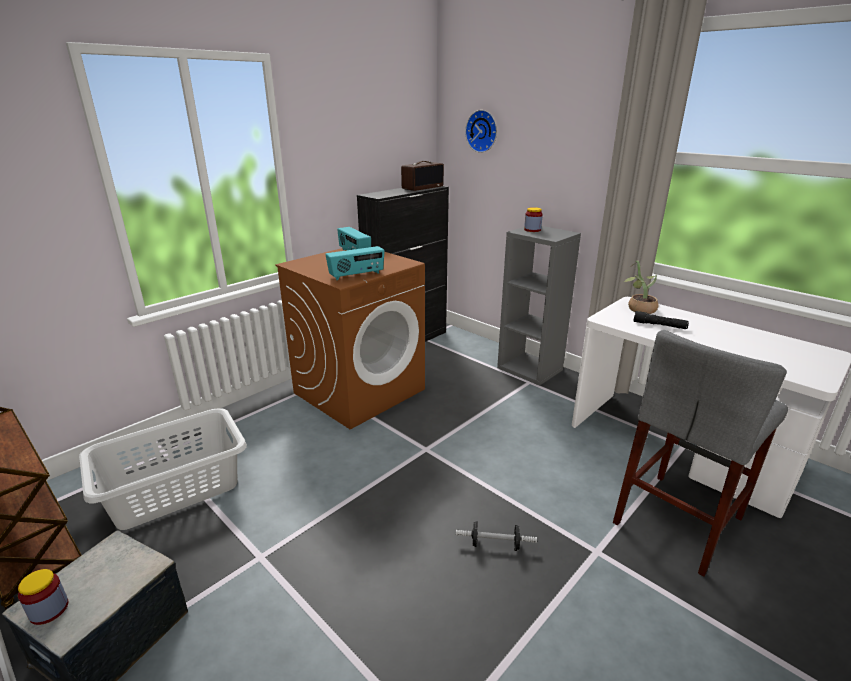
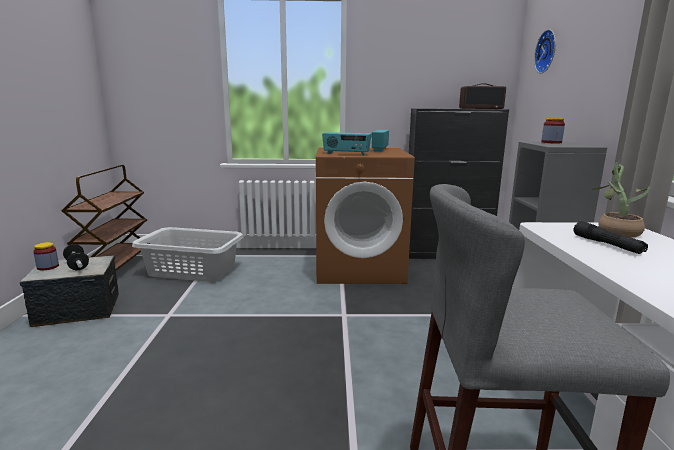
camera: 45 degrees right, 10 degrees down
(495, 545) = (285, 390): dumbbell -> dumbbell (77, 265)

